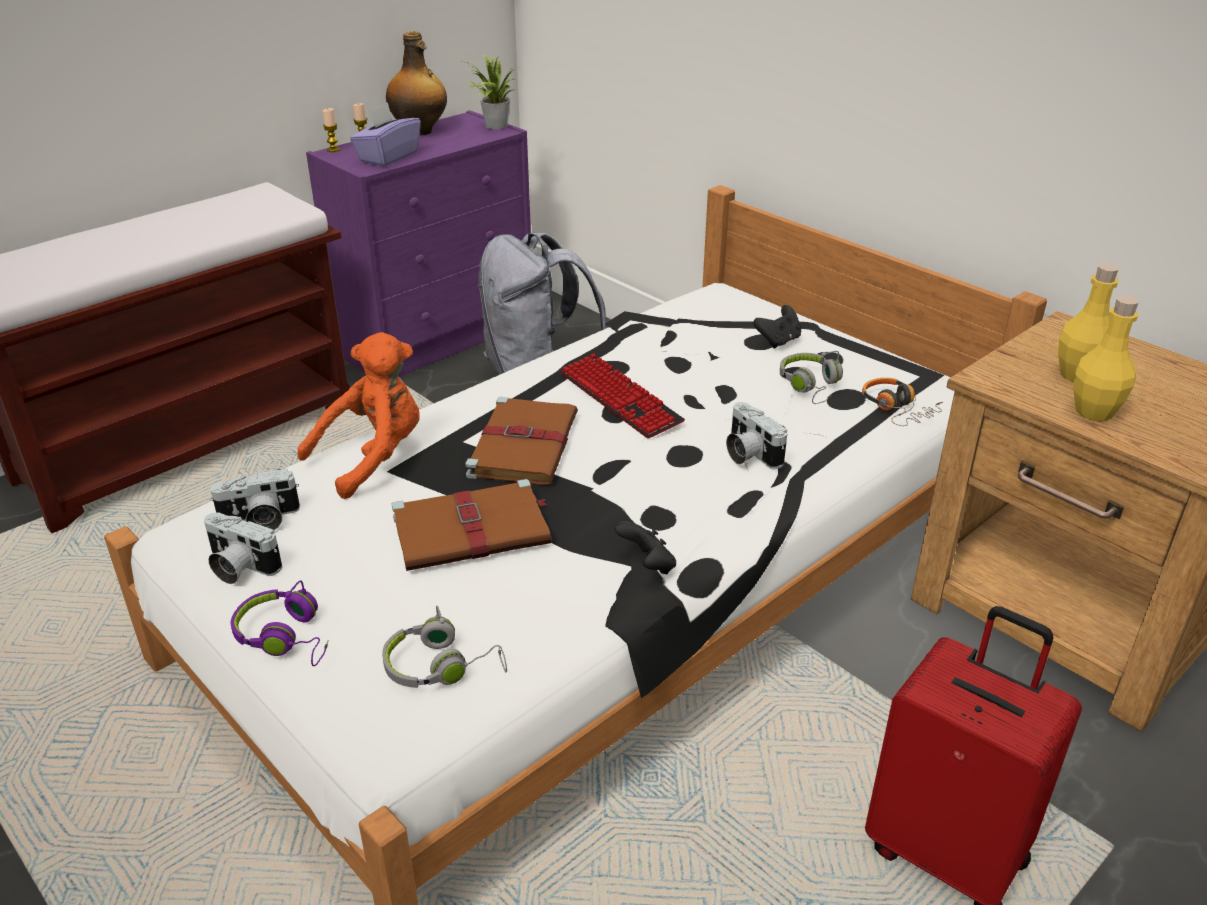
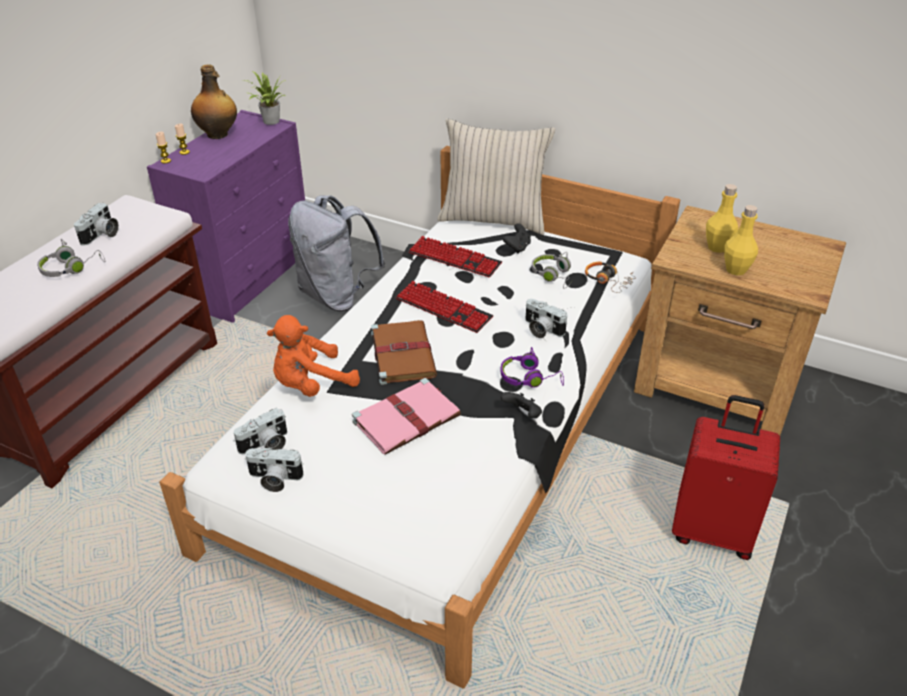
camera: 20 degrees left, 5 degrees up
(202, 219) = (101, 235): none -> camera
(287, 637) = (336, 515): purple headphones -> purple headphones (530, 378)
(373, 457) = (311, 385): orange plush toy -> orange plush toy turned 150 degrees counterclockwise
(388, 157) = (212, 161): purple tissue box -> none
(443, 666) = (441, 506): grey headphones -> grey headphones (71, 268)
(473, 530) = (407, 418): brown book -> pink book
(675, 339) = (454, 258): none -> keyboard
(766, 301) = (493, 219): none -> beige pillow

